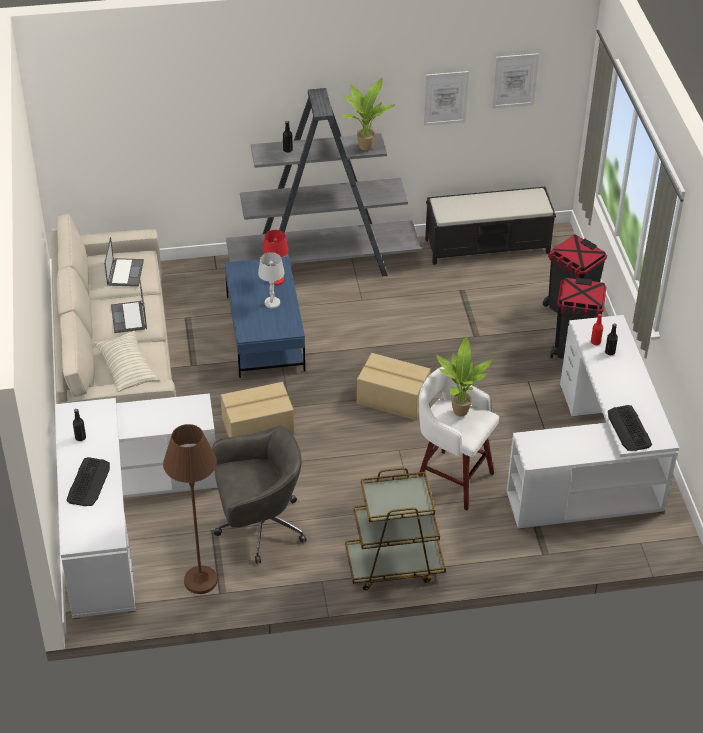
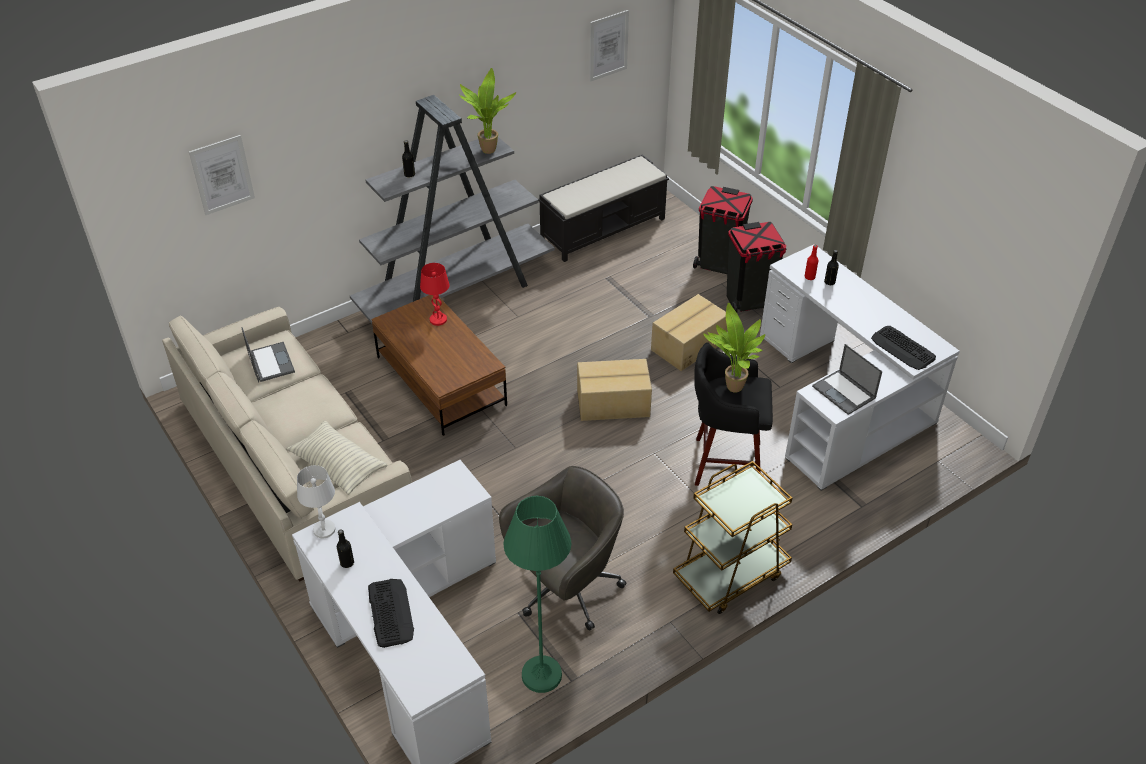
camera: 25 degrees left, 0 degrees up
(129, 318) = (305, 409): laptop -> laptop (844, 392)
(200, 580) = (541, 675): brown floor lamp -> green floor lamp
(257, 426) = (495, 480): cardboard box -> cardboard box (687, 345)
(264, 333) = (440, 381): blue coffee table -> brown coffee table
(272, 303) = (449, 344): white table lamp -> white table lamp (324, 530)
(445, 98) = (547, 80): picture -> picture (222, 175)
(452, 478) = (724, 463): white stool -> black stool

